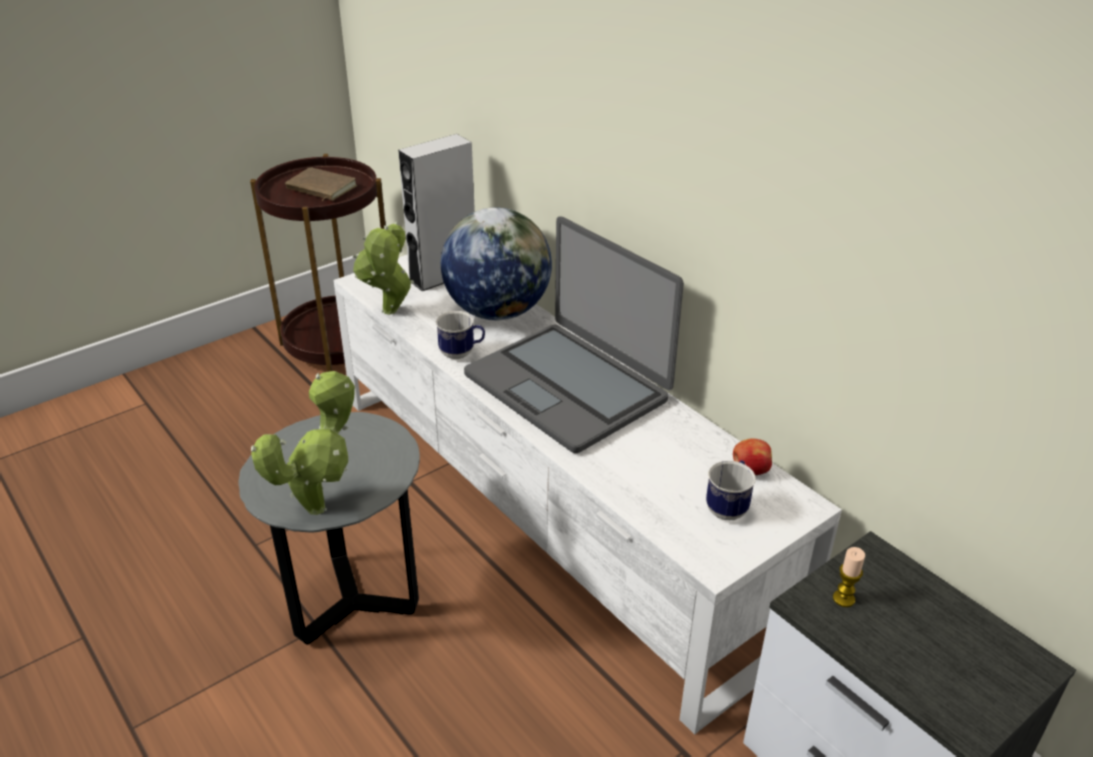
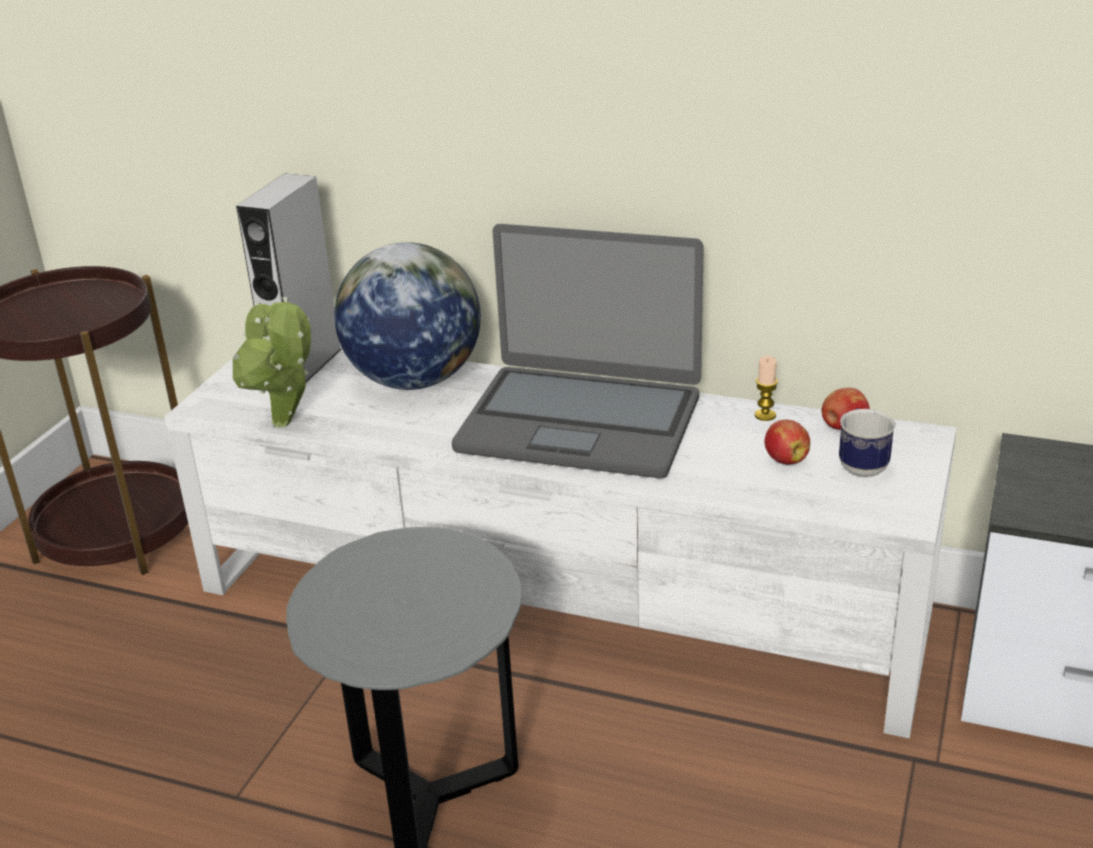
camera: 30 degrees left, 5 degrees down
(320, 188) = (65, 311): brown book -> none
(321, 504) = (441, 640): potted plant -> none
(462, 353) = (424, 434): mug -> none
(677, 477) = (785, 459): none -> apple
(843, 599) = (1045, 494): candle -> candle (765, 415)

